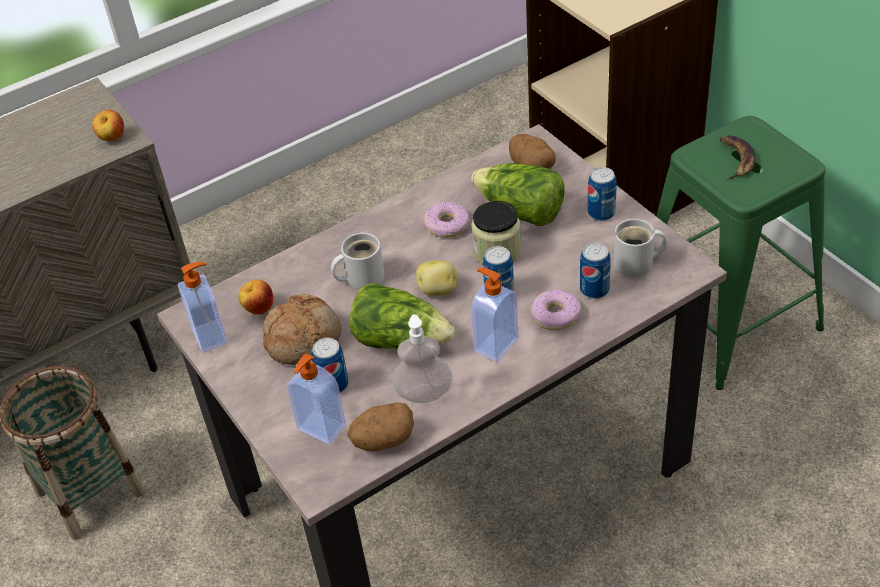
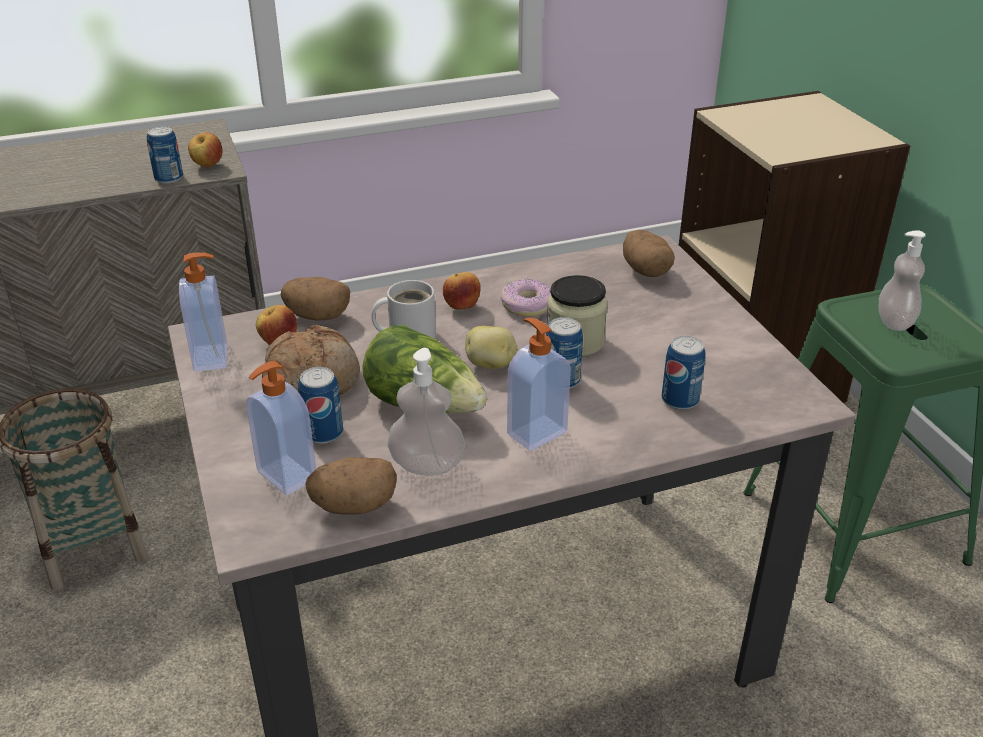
camera: 10 degrees right, 10 degrees down
(278, 275) = (317, 316): none -> potato
(394, 239) = (461, 307): none -> apple
(520, 211) = (617, 308): lettuce -> none
(555, 315) = (621, 417): donut -> none
(601, 213) = (713, 326): can -> can (169, 178)
(637, 263) = (742, 384): white mug -> none
(735, 160) = (894, 322): banana -> soap dispenser

